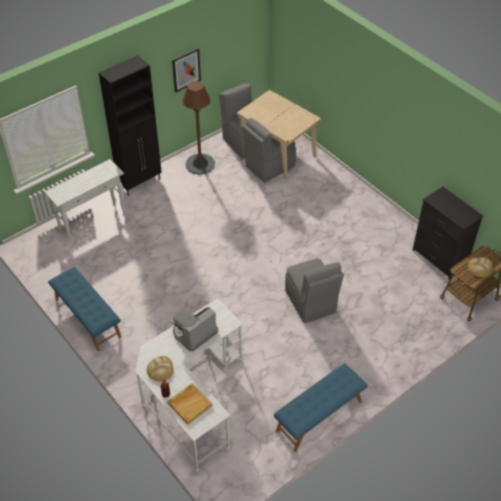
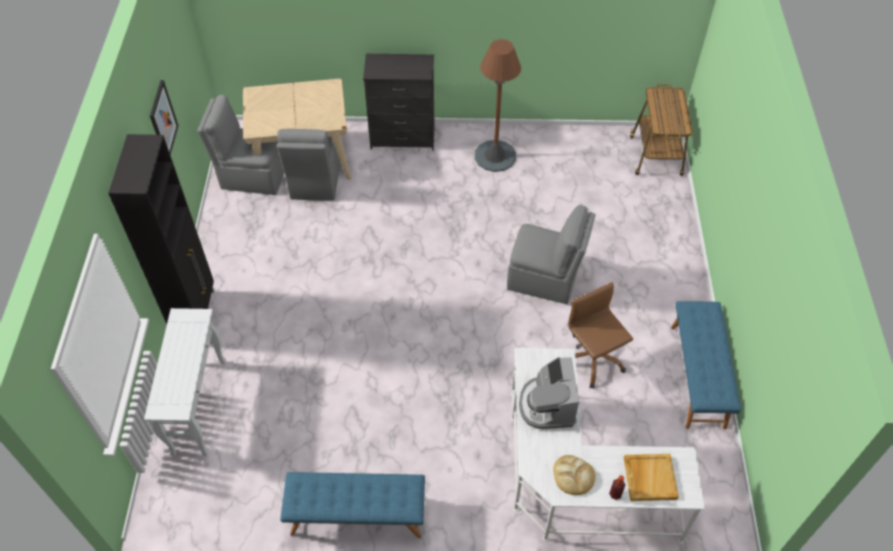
camera: 50 degrees left, 5 degrees up
(200, 164) = (236, 237): brown floor lamp -> brown floor lamp (495, 156)
(278, 357) = (592, 359): none -> brown office chair
(439, 259) = (586, 140): black dresser -> black dresser (403, 138)
(480, 267) = (671, 110): bread -> none

